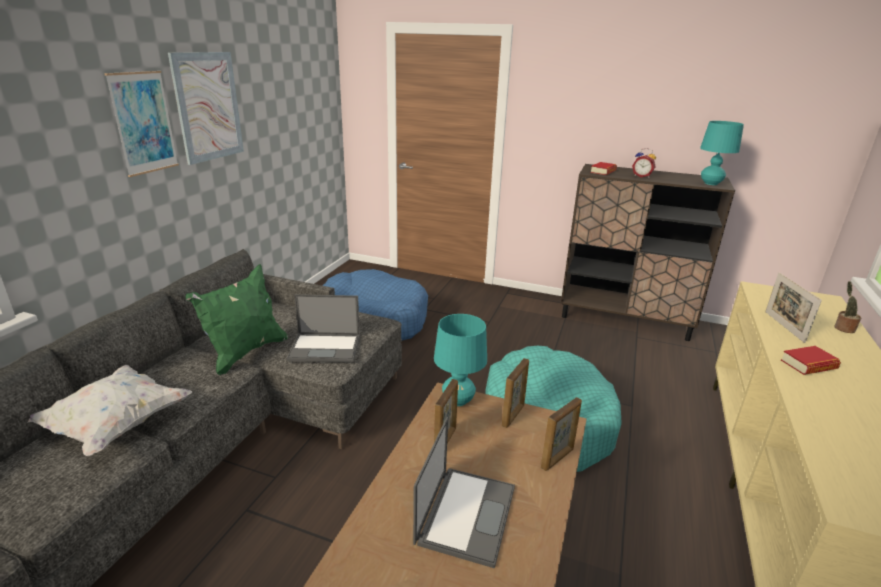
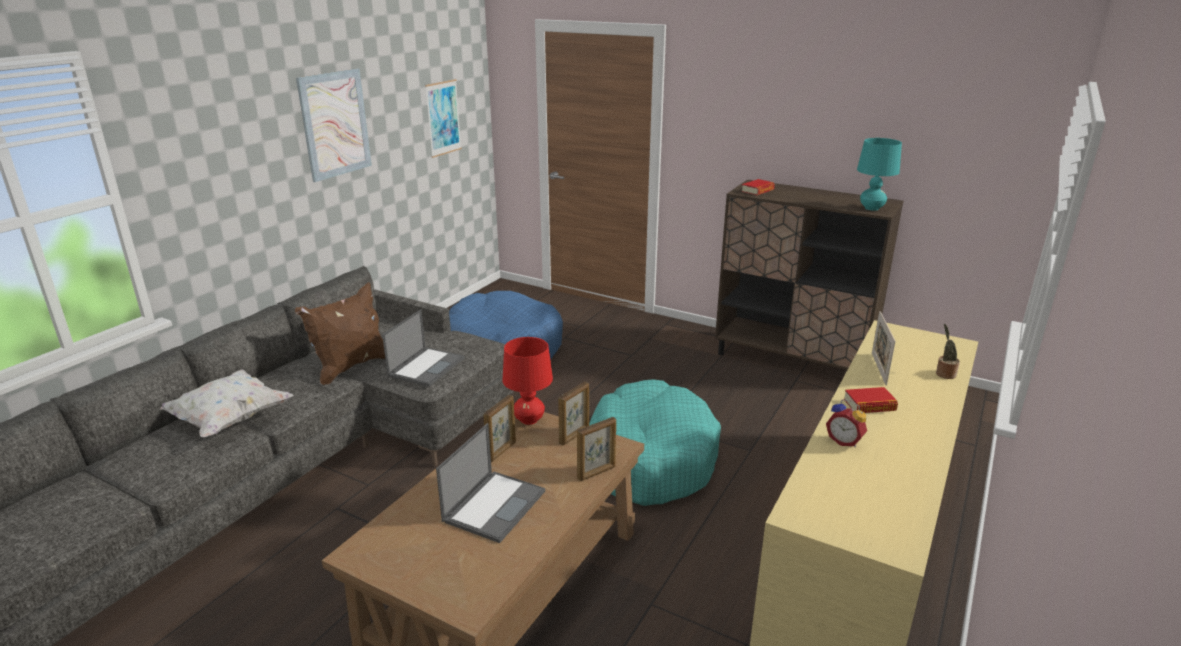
camera: 10 degrees right, 0 degrees up
(143, 123) = (271, 145): picture -> picture (443, 118)
(245, 352) = (351, 367): green pillow -> brown pillow
(326, 347) = (427, 366): laptop -> laptop turned 75 degrees counterclockwise
(458, 400) = (529, 420): turquoise table lamp -> red table lamp
(642, 176) = (798, 197): alarm clock -> alarm clock (844, 441)

